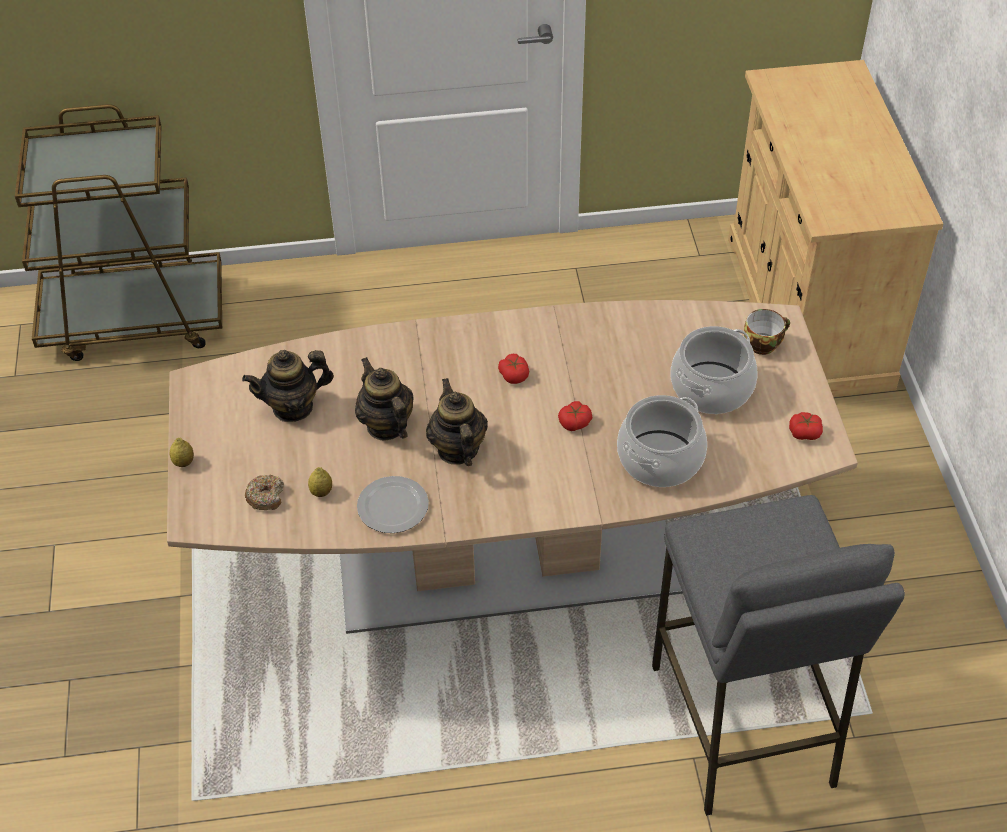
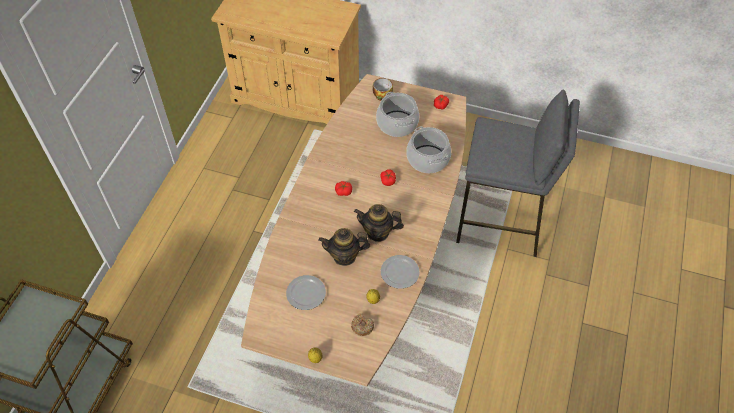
camera: 65 degrees left, 5 degrees up
(293, 407) = (306, 293): teapot -> plate

